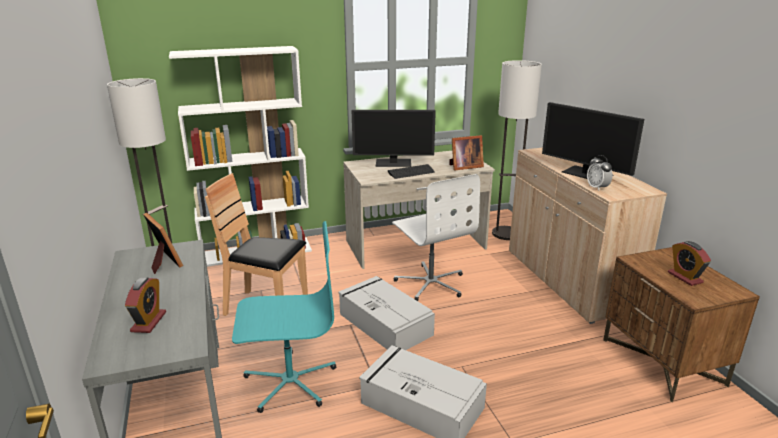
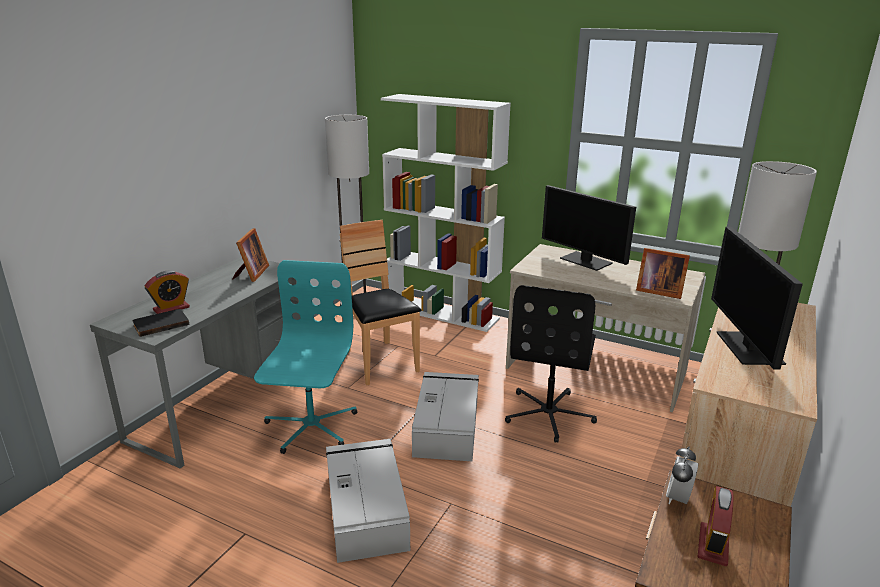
camera: 45 degrees right, 0 degrees up
(170, 338) = (160, 324): none -> black book
(290, 381) = (310, 426): turquoise office chair -> turquoise office chair turned 120 degrees counterclockwise
(411, 172) = (583, 276): keyboard -> none
(431, 283) = (549, 414): white office chair -> black office chair
(597, 188) = (718, 368): alarm clock -> alarm clock (678, 498)

